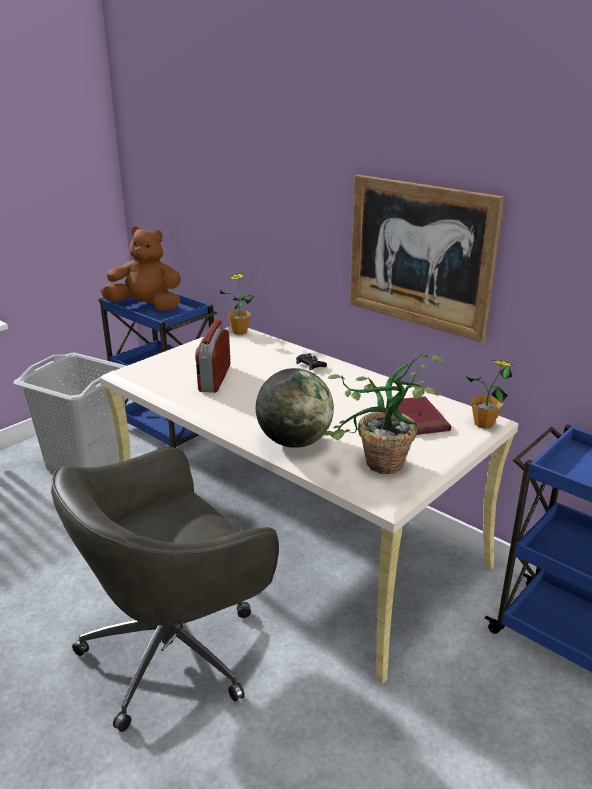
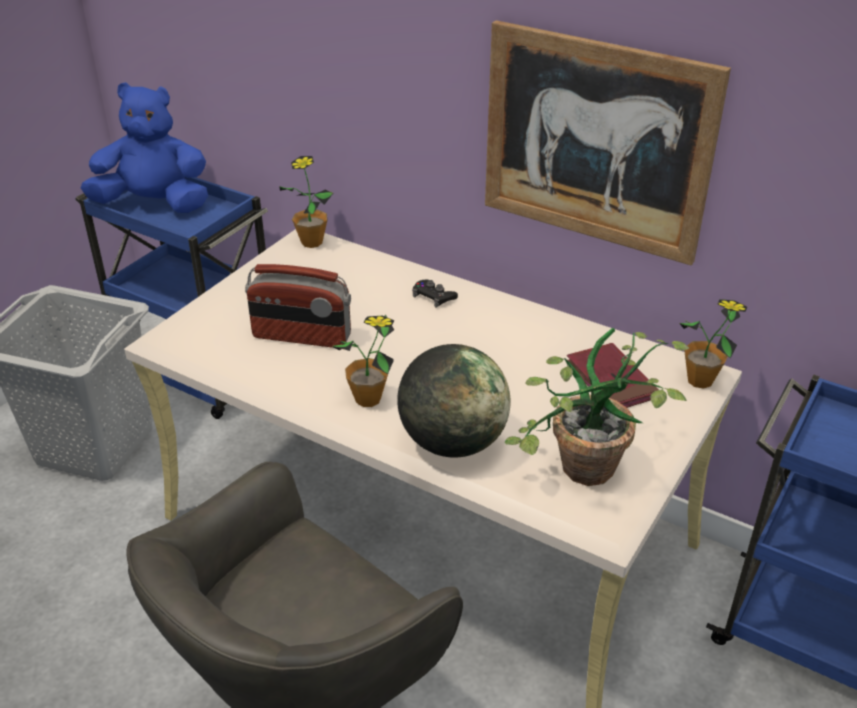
camera: 10 degrees left, 10 degrees up
(146, 307) = (154, 204): brown plush toy -> blue plush toy
(214, 378) = (301, 337): radio -> radio turned 75 degrees counterclockwise
(246, 414) = (368, 399): none -> potted plant

